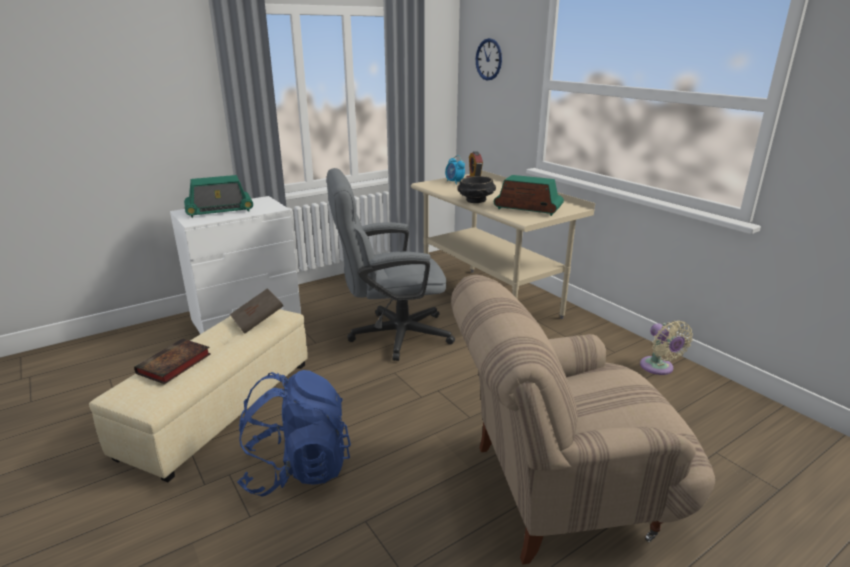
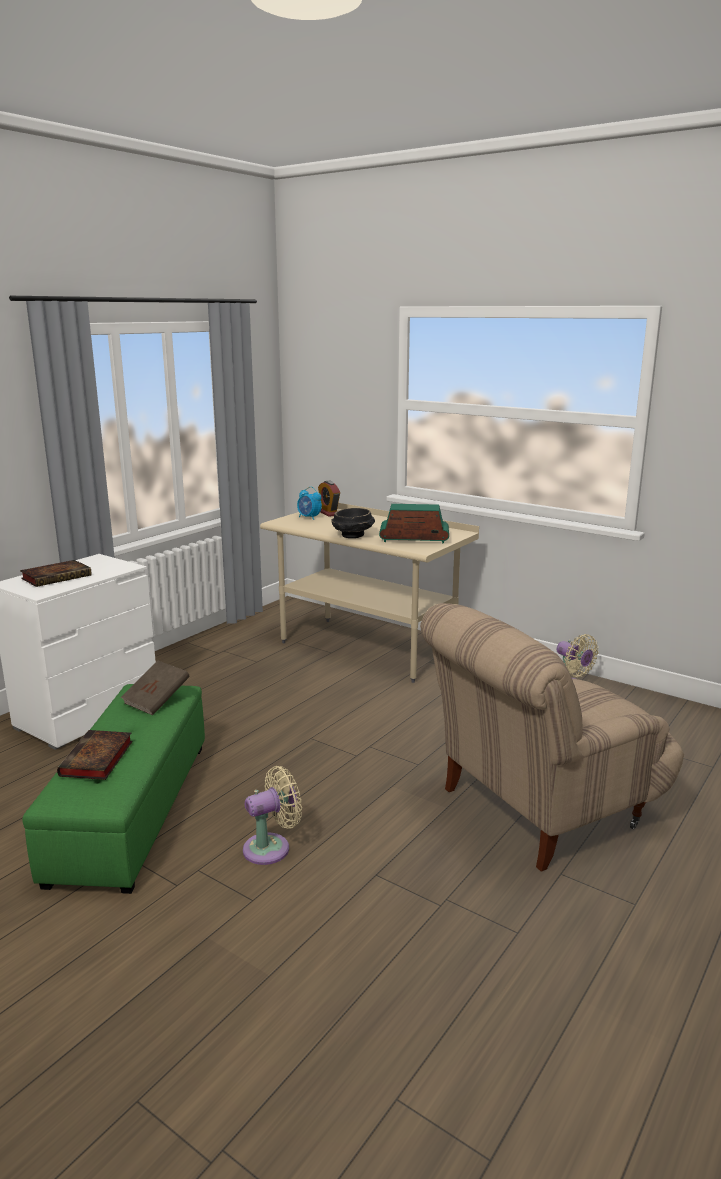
camera: 20 degrees left, 5 degrees down
(219, 211) = (58, 577): radio -> book
(219, 406) = (131, 810): beige ottoman -> green ottoman
(297, 469) = (271, 847): blue backpack -> beige fan
(390, 335) = (280, 702): grey office chair -> none
(489, 59) = (324, 377): wall clock -> none

